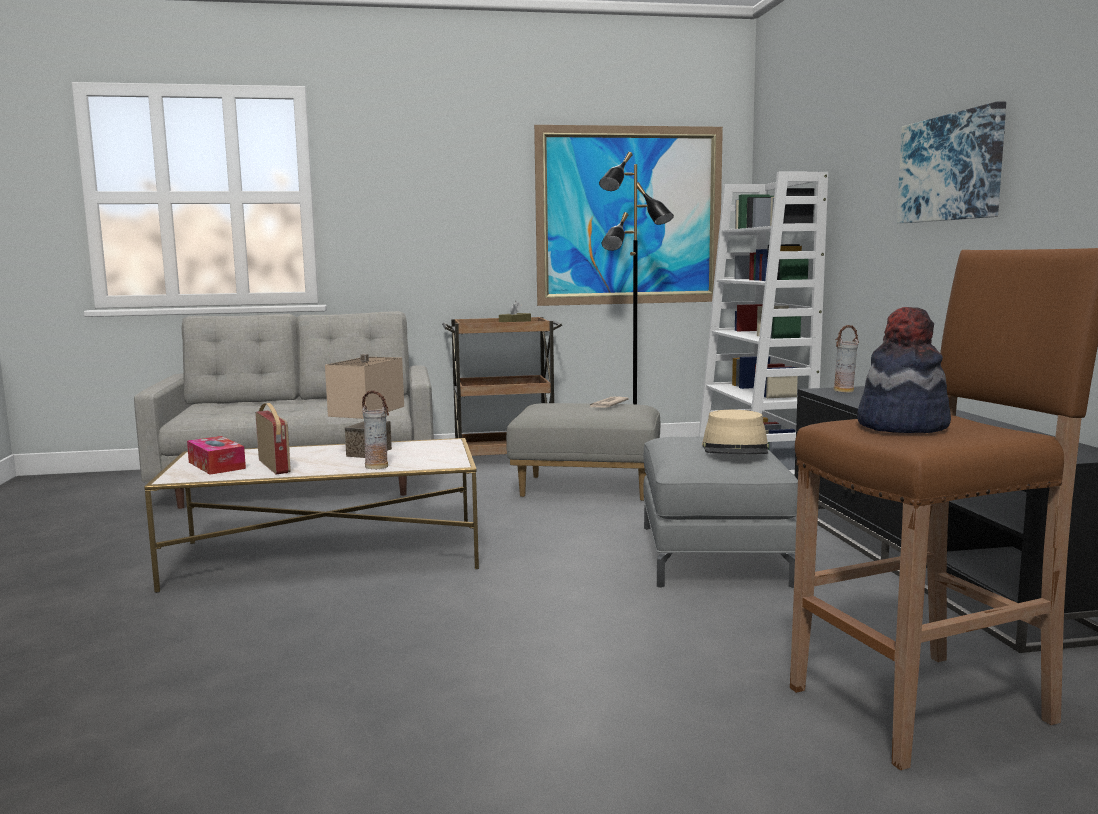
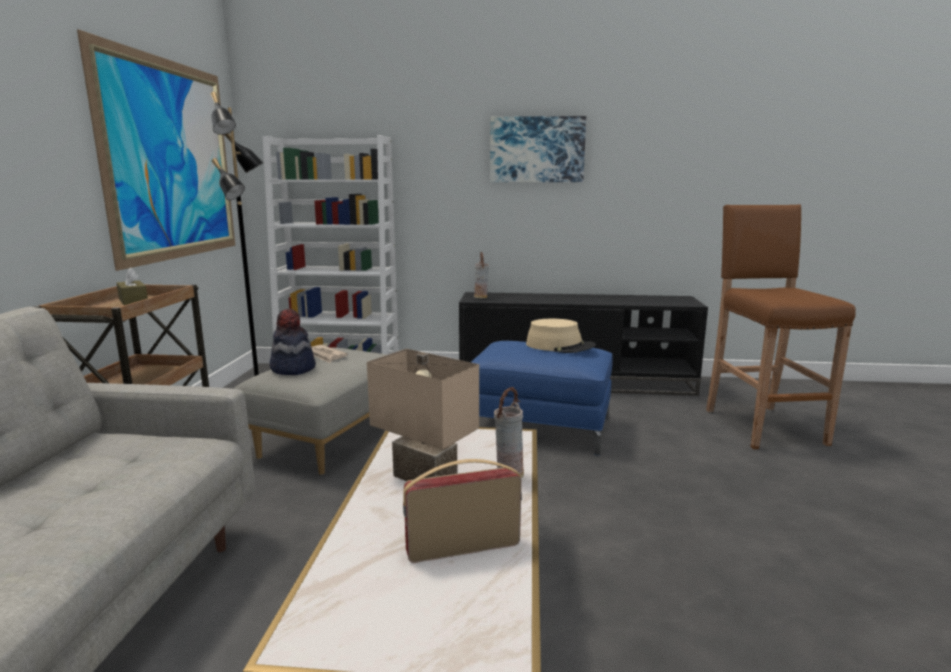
camera: 75 degrees left, 5 degrees up
(216, 465) = (420, 608): tissue box -> none
(712, 554) = (539, 427): grey ottoman -> blue ottoman
(901, 425) = (784, 295): hat -> hat (292, 369)

